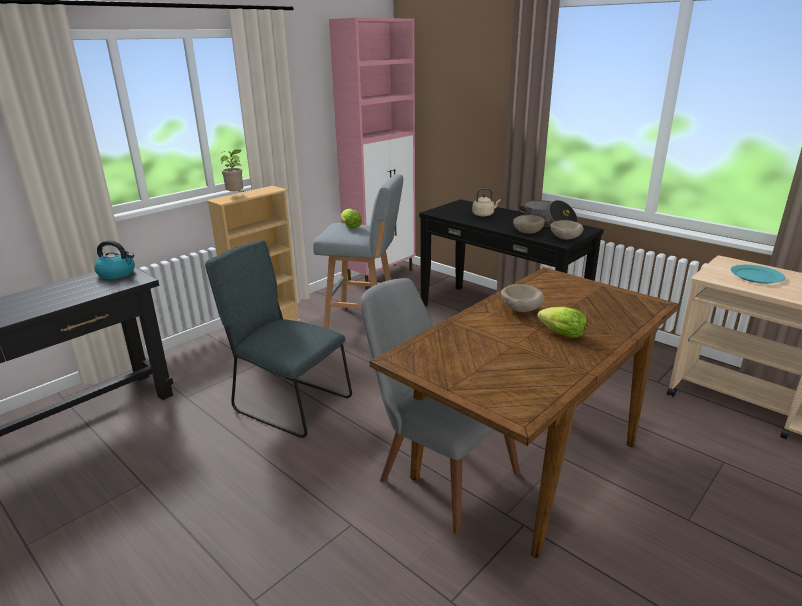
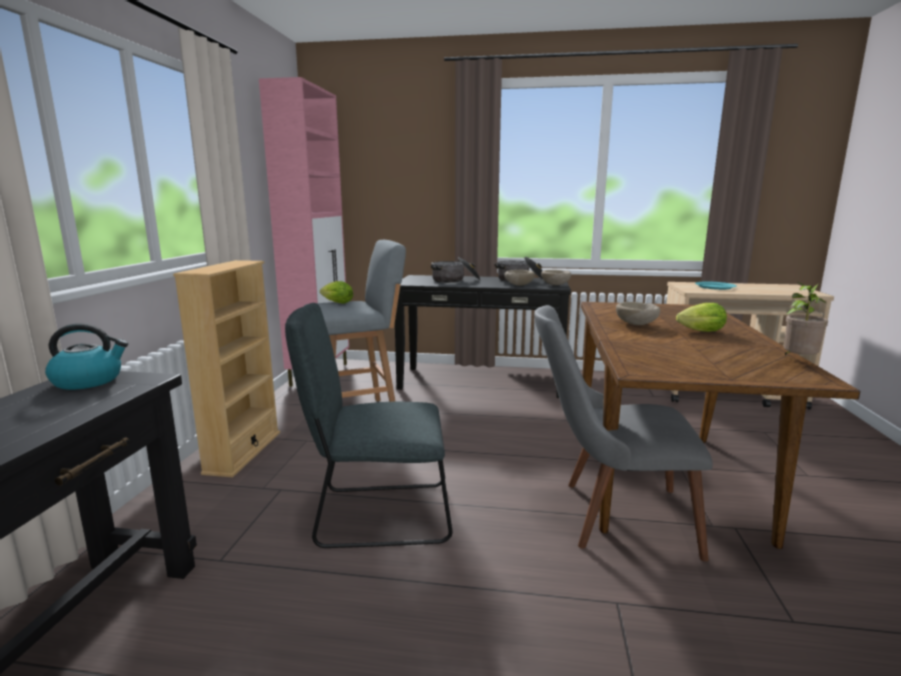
camera: 35 degrees left, 10 degrees down
(236, 195) = (210, 267): potted plant -> potted plant (797, 361)
(484, 215) = (455, 280): beige kettle -> cooking pot

